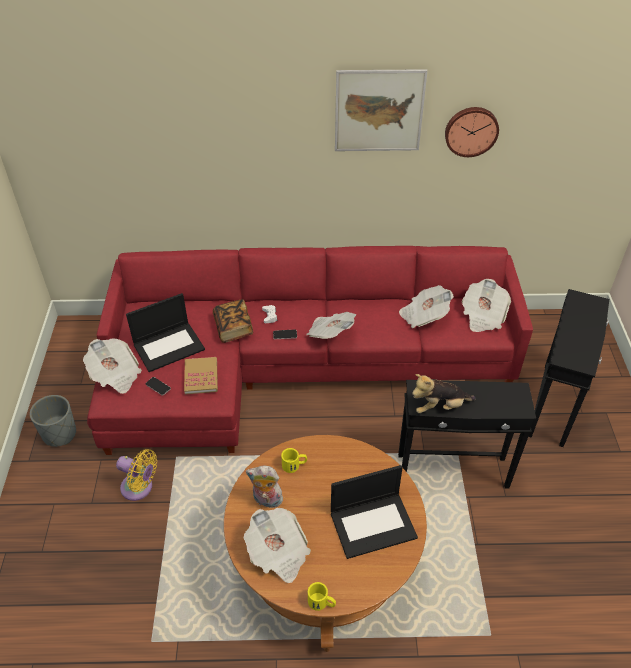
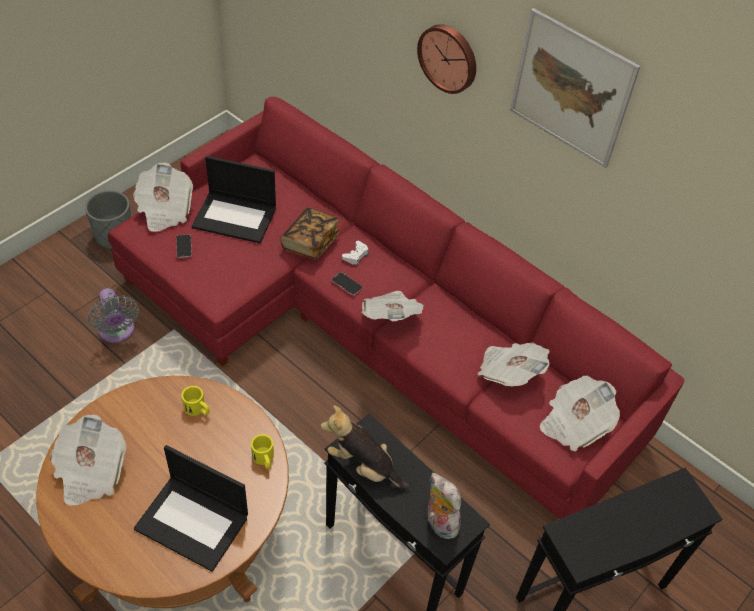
camera: 40 degrees right, 5 degrees up
(139, 488) = (117, 332): yellow fan -> grey fan
(201, 377) = (227, 266): book -> none
(266, 500) = (137, 419): plush toy -> plush toy (438, 522)
(321, 602) = (69, 545): yellow mug -> yellow mug (264, 459)
(471, 130) = (678, 182): wall clock -> wall clock (449, 57)

